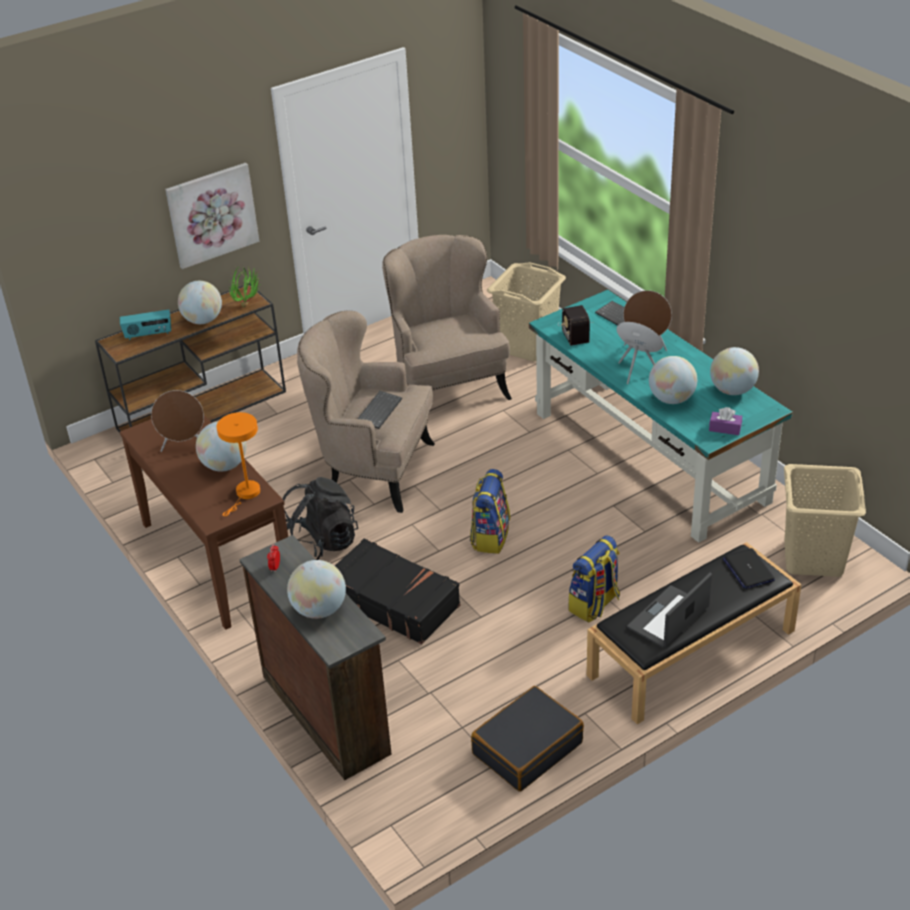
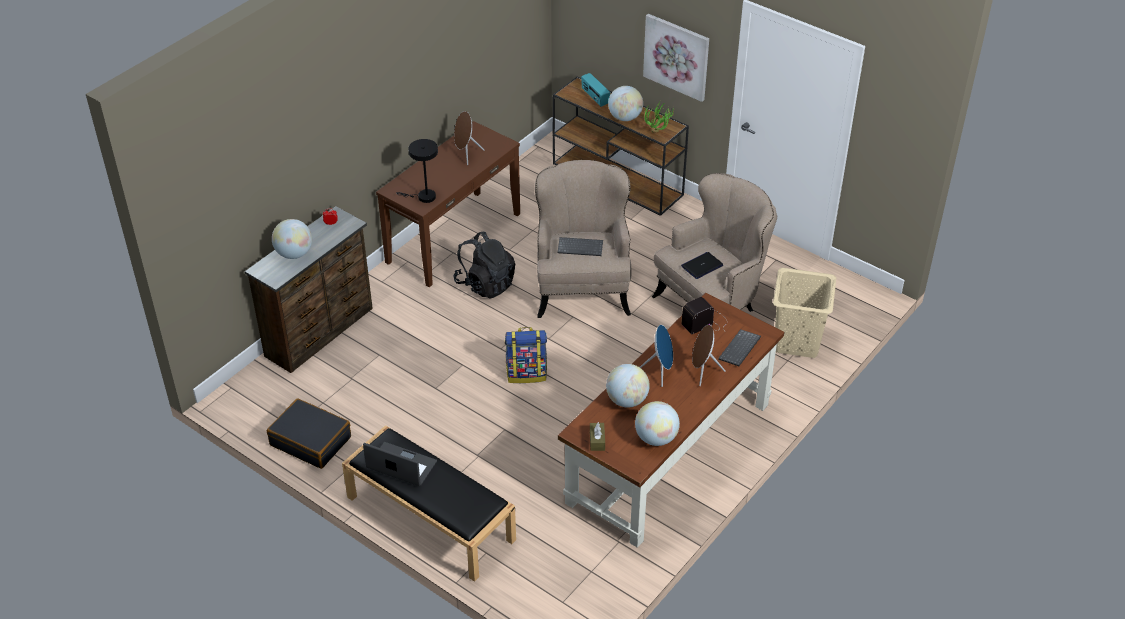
camera: 70 degrees right, 5 degrees up
(224, 465) = (451, 178): globe -> none
(246, 494) = (423, 197): orange table lamp -> black table lamp
(393, 601) = (438, 337): black suitcase -> none
(594, 605) = (468, 450): backpack -> none
(650, 456) = (669, 453): turquoise desk -> brown desk
(725, 428) = (597, 440): purple tissue box -> brown tissue box
(748, 569) = (472, 506): laptop -> laptop (702, 266)
(814, 558) = (571, 585): beige laundry basket -> none

